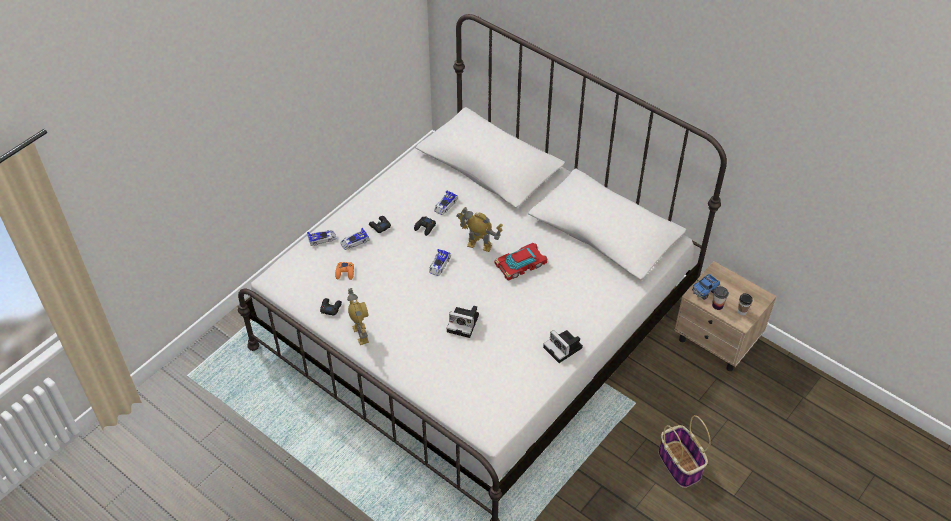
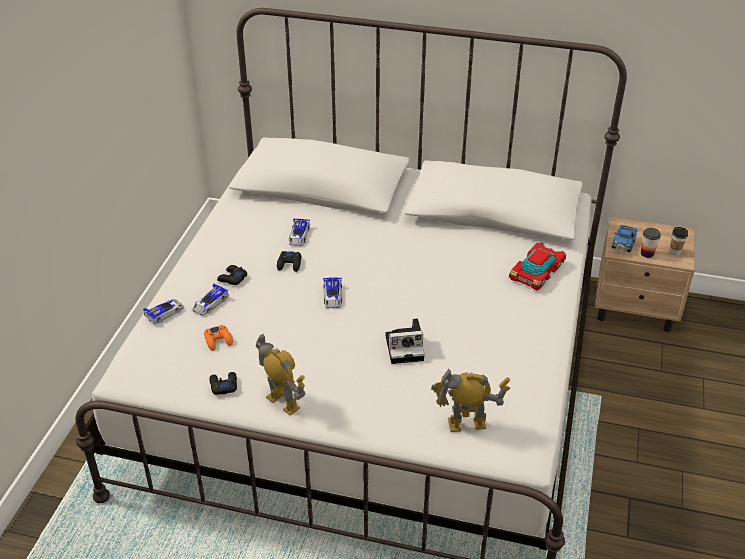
camera: 25 degrees left, 10 degrees down
(479, 245) = (367, 263): toy robot -> toy robot (466, 424)
(521, 265) = (429, 268): toy car -> toy car (537, 271)
(564, 348) = (541, 335): camera -> none
(680, 464) = (693, 442): basket -> none

